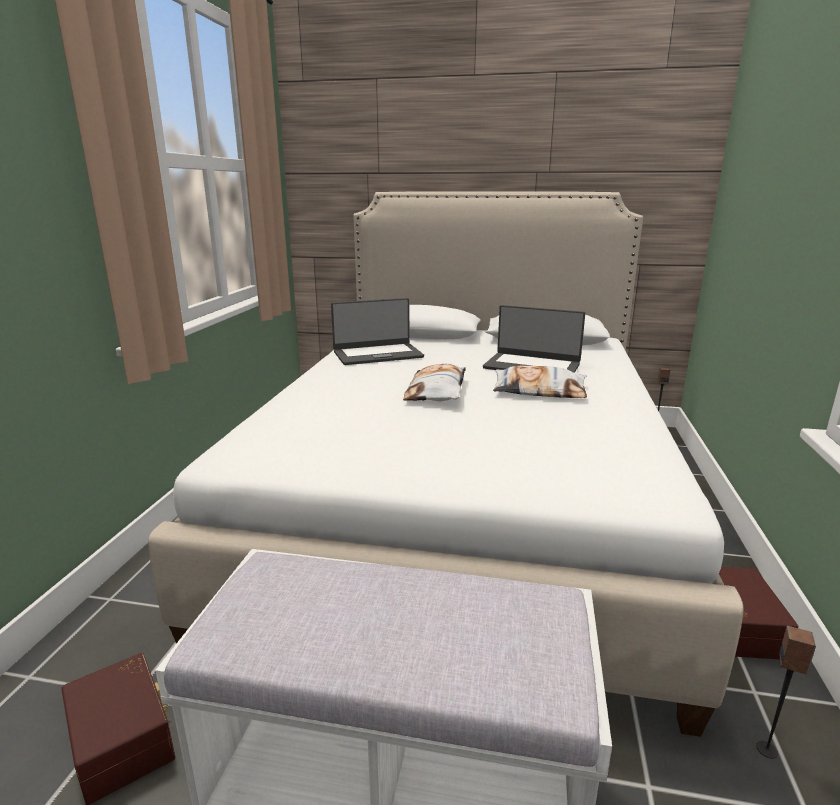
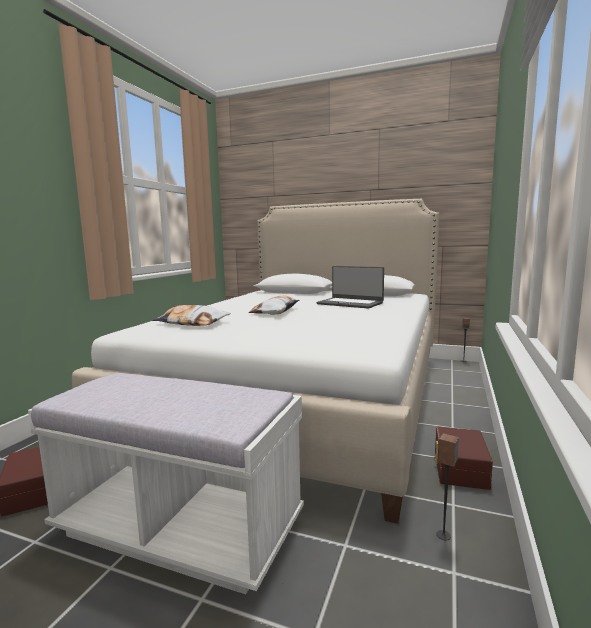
camera: 10 degrees right, 10 degrees down
(377, 354) = (256, 298): laptop -> none
(539, 390) = (342, 312): pillow -> pillow (192, 322)

